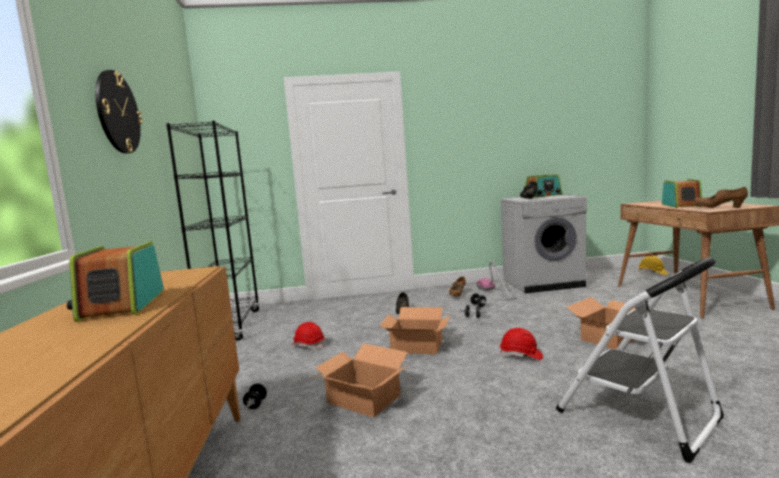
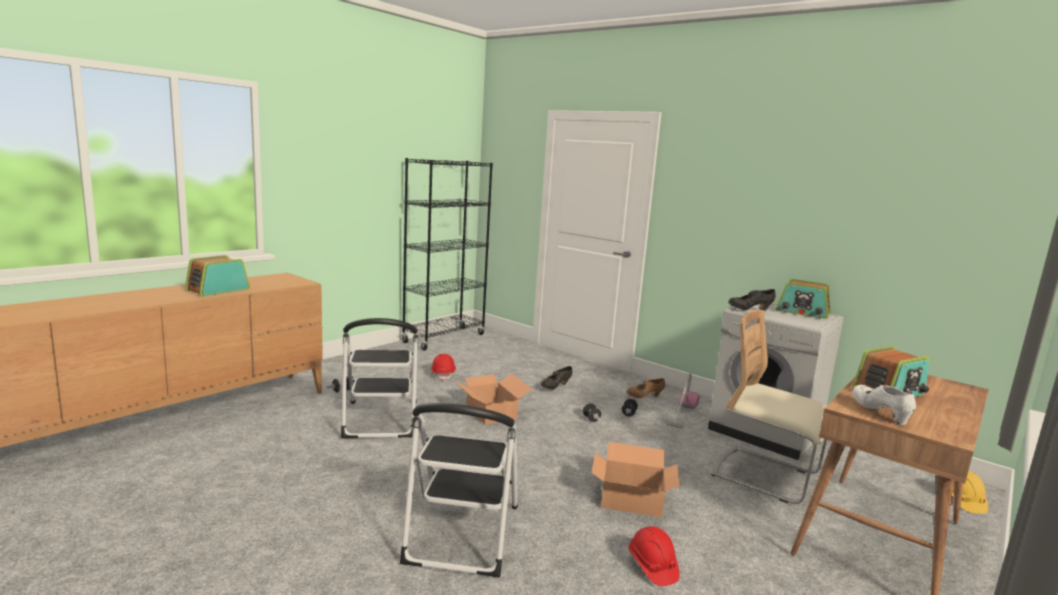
camera: 45 degrees right, 5 degrees up
(117, 112) = (340, 156): wall clock -> none
(364, 399) = (380, 420): cardboard box -> step ladder
(521, 355) = (526, 461): red hard hat -> red hard hat (652, 566)
(600, 298) = (765, 476): none -> beige chair
(718, 208) = (880, 413): brown shoe -> white shoe

